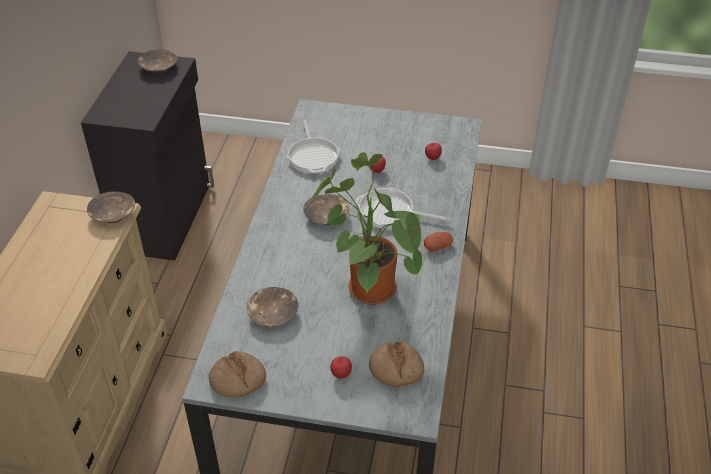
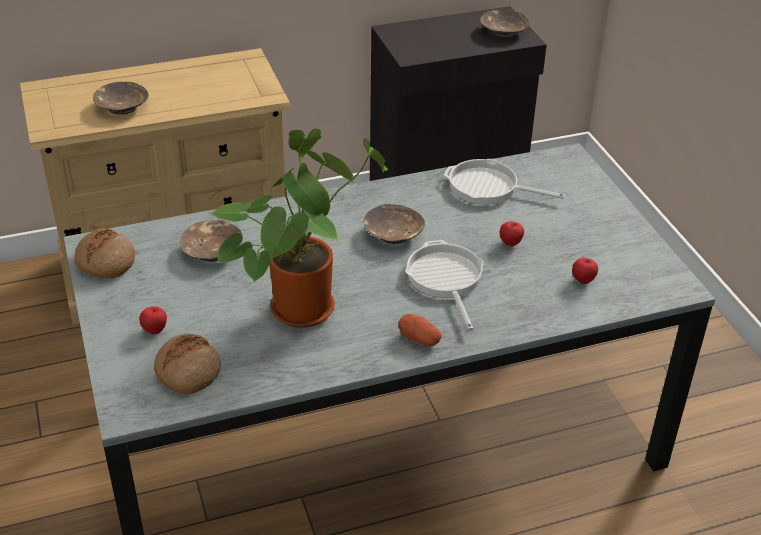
camera: 60 degrees right, 5 degrees down
(113, 215) = (260, 95): brown bowl -> brown bowl (121, 107)
(313, 155) = (488, 188): frying pan -> frying pan turned 60 degrees clockwise

